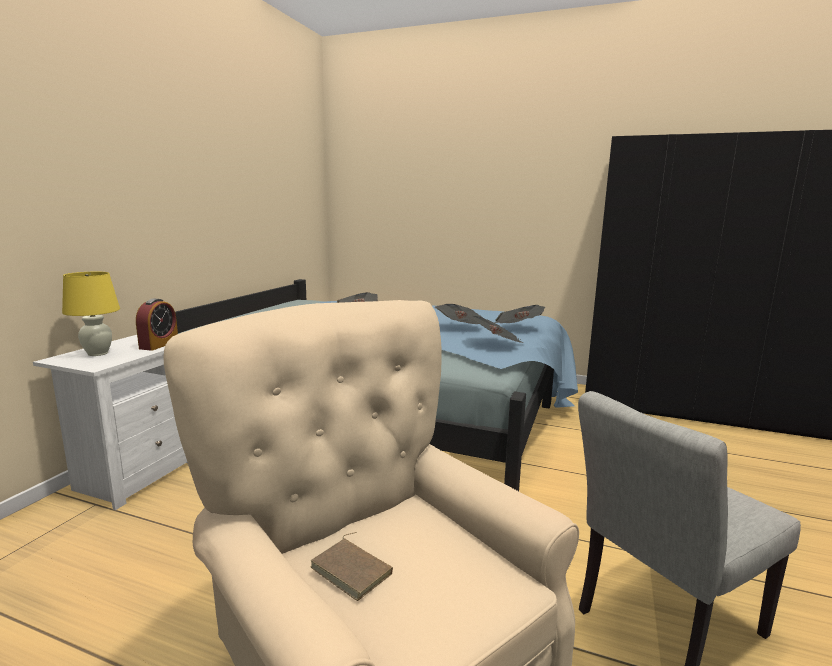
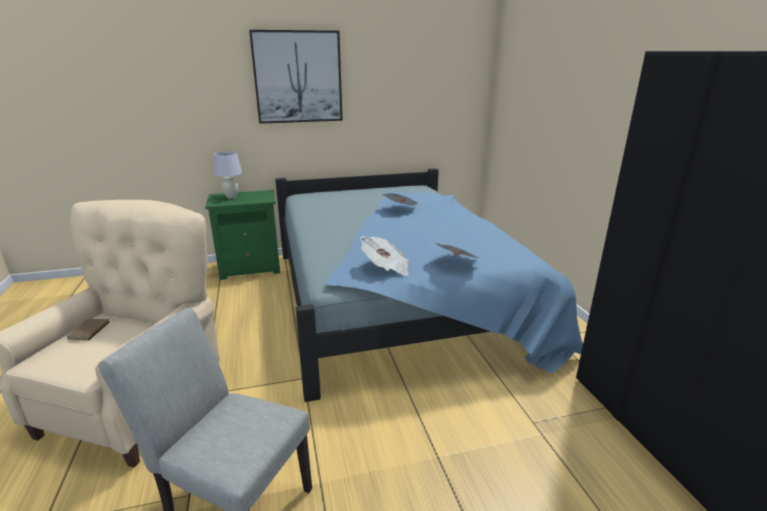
camera: 55 degrees right, 10 degrees up
(97, 353) = (231, 197): yellow table lamp -> white table lamp
(136, 475) = (251, 268): white nightstand -> green nightstand
(159, 156) = (298, 77): none -> picture
(159, 345) = (259, 199): alarm clock -> none
(460, 328) = (418, 245): newspaper -> none

